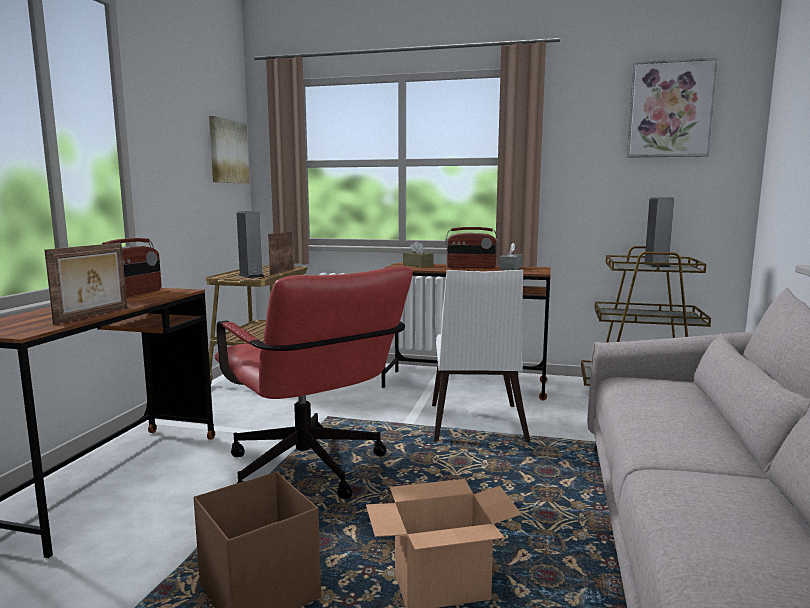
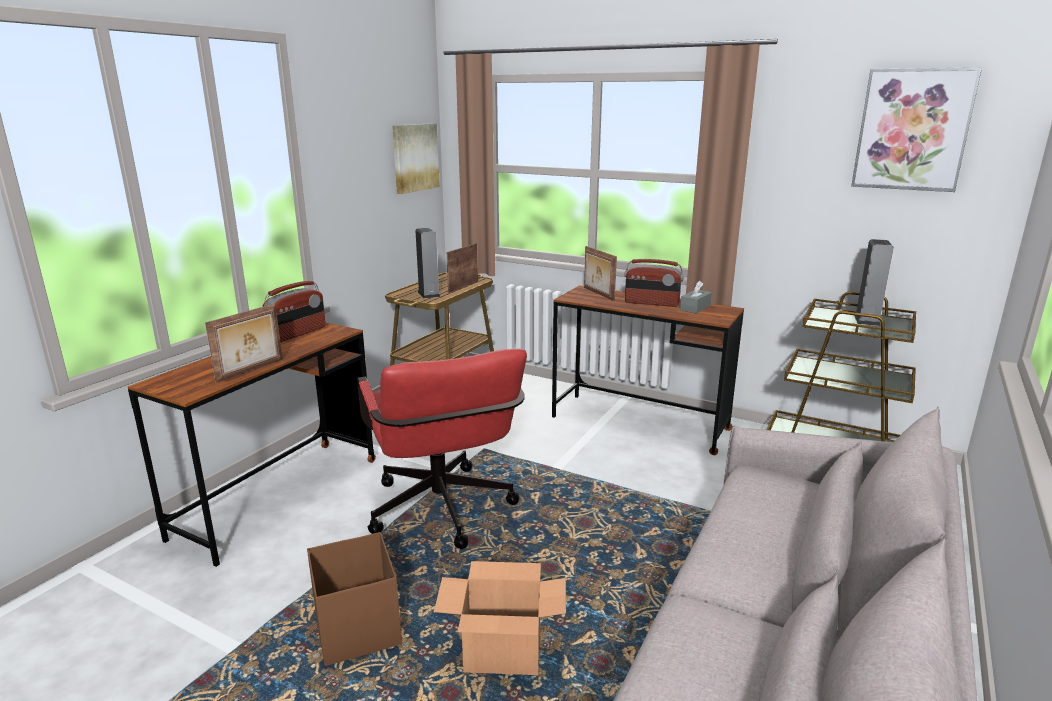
camera: 15 degrees right, 10 degrees up
(418, 265) = (598, 294): brown tissue box -> picture frame
(475, 426) = (622, 480): white chair -> none

